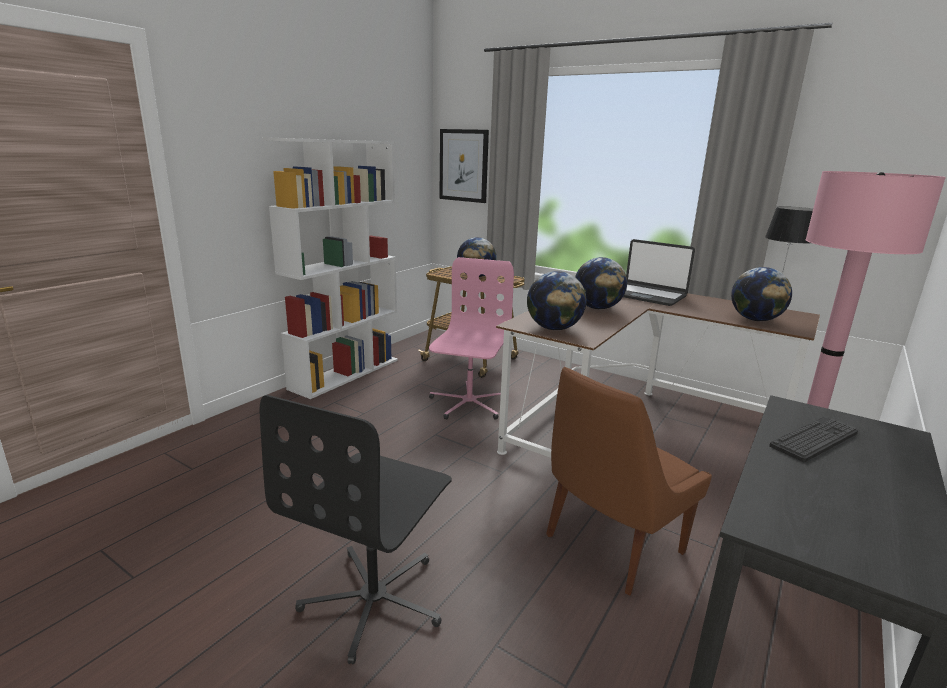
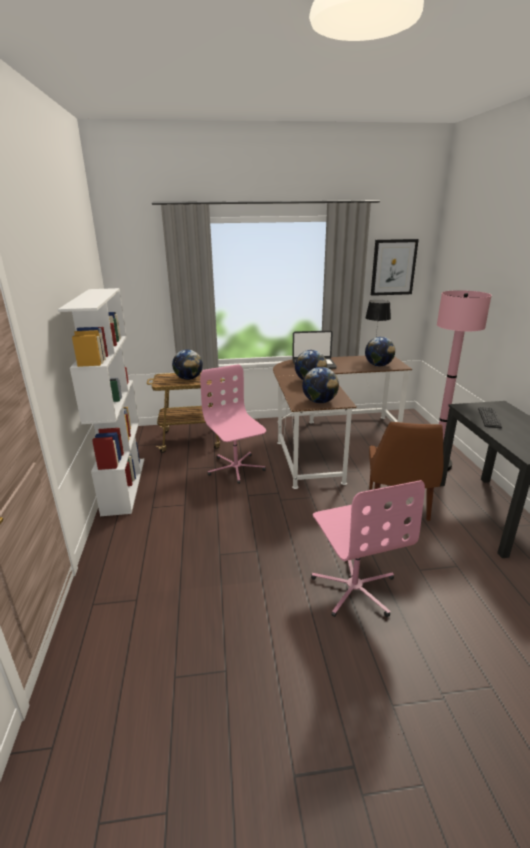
camera: 40 degrees left, 5 degrees up
(375, 600) = (354, 587): black office chair -> pink office chair
(464, 165) = (139, 293): picture -> picture (393, 267)

